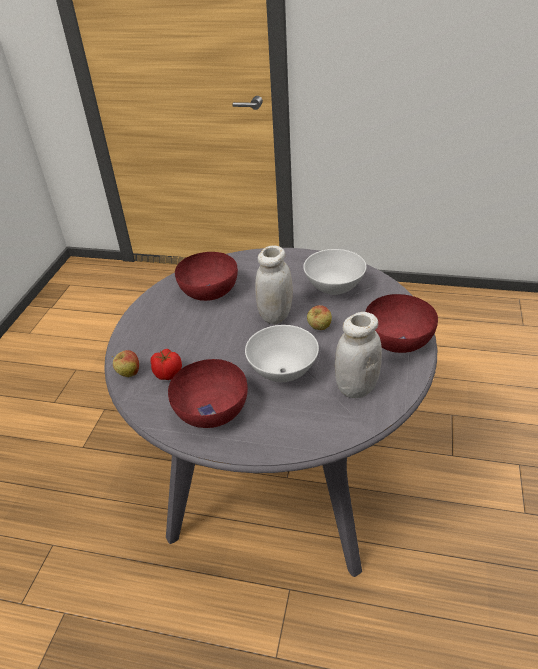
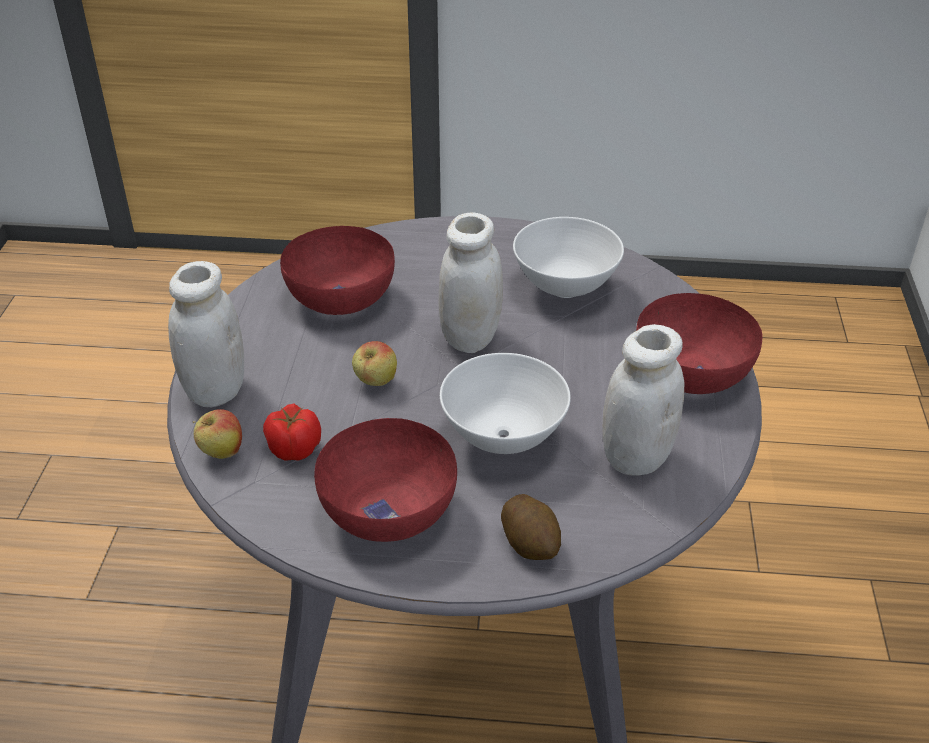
camera: 10 degrees left, 0 degrees up
(132, 339) = (215, 390): none -> white jar
(287, 433) = (531, 543): none -> potato
(319, 328) = (552, 357): apple -> apple (376, 383)

